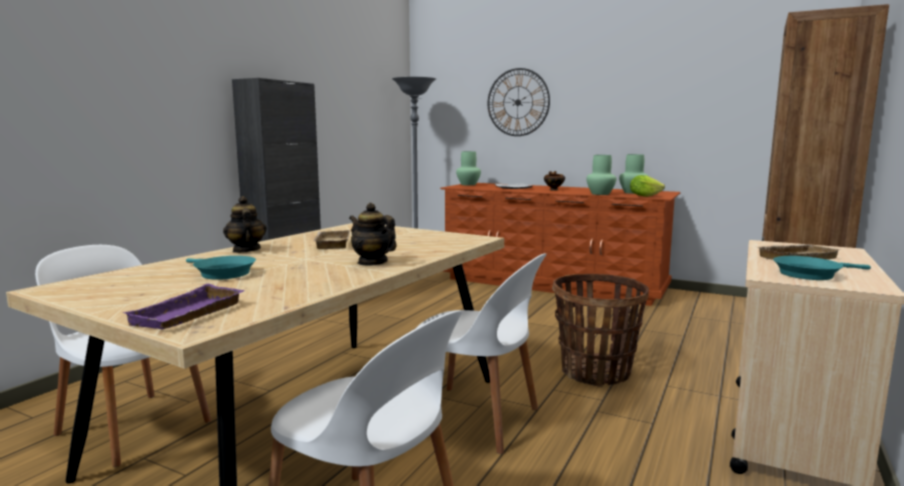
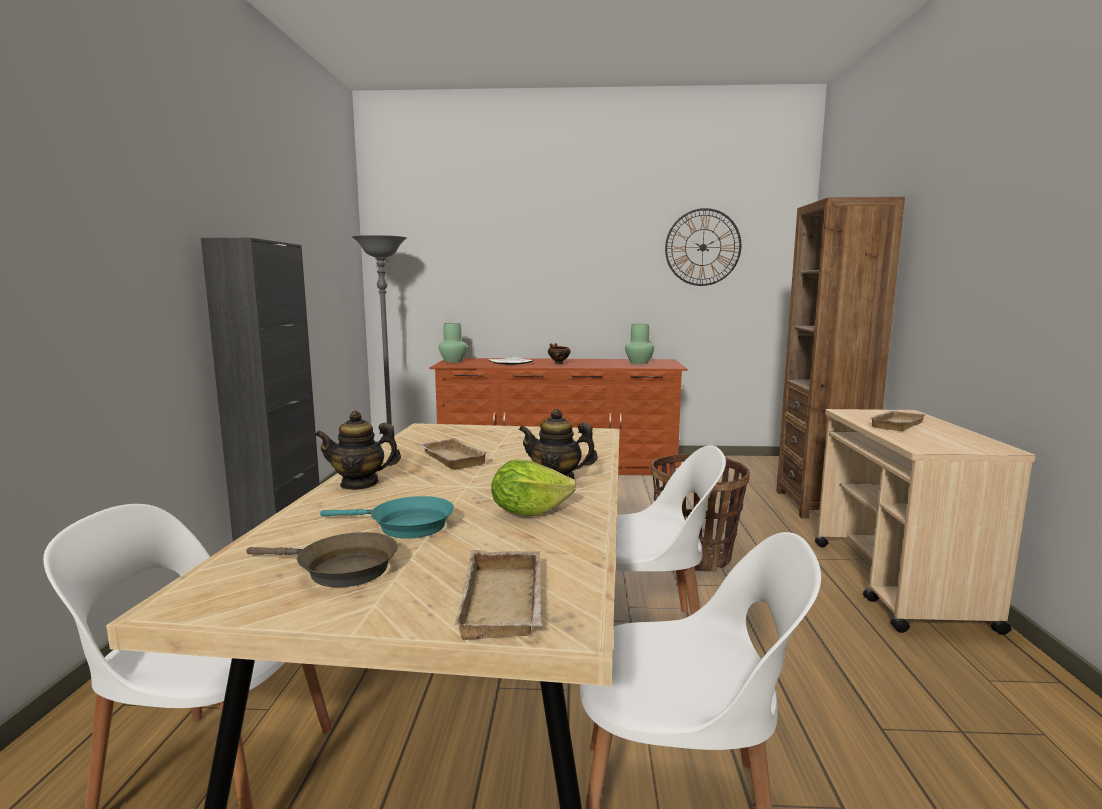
camera: 25 degrees left, 0 degrees up
(144, 287) = (340, 570): none -> brown frying pan
(189, 315) = (506, 603): purple tray -> beige tray
(246, 250) = (360, 484): teapot -> teapot turned 45 degrees counterclockwise
(518, 102) = (501, 267): wall clock -> wall clock (703, 247)
(601, 194) = (614, 366): green vase -> none
(644, 196) = (658, 366): lettuce -> lettuce (528, 512)
(810, 274) = (941, 441): turquoise frying pan -> none

